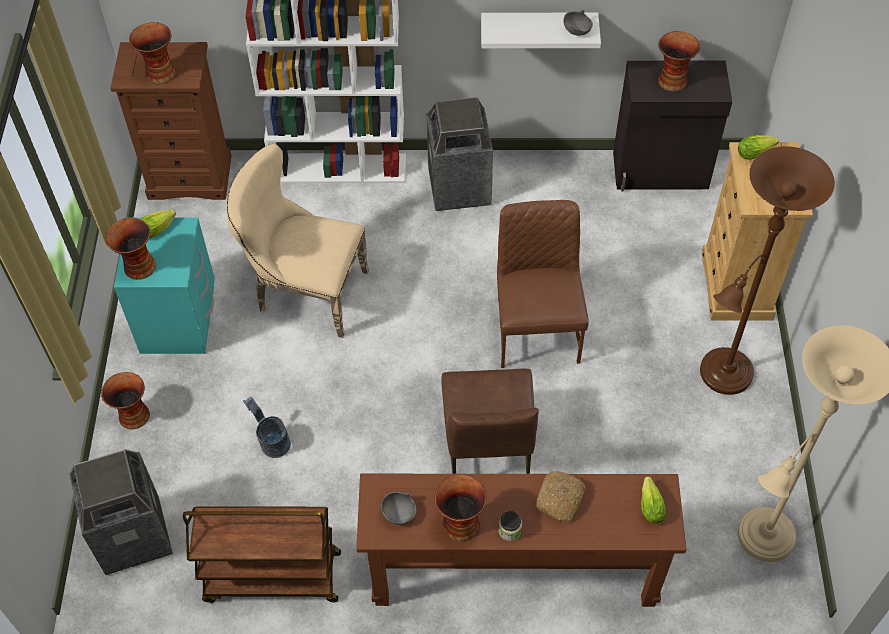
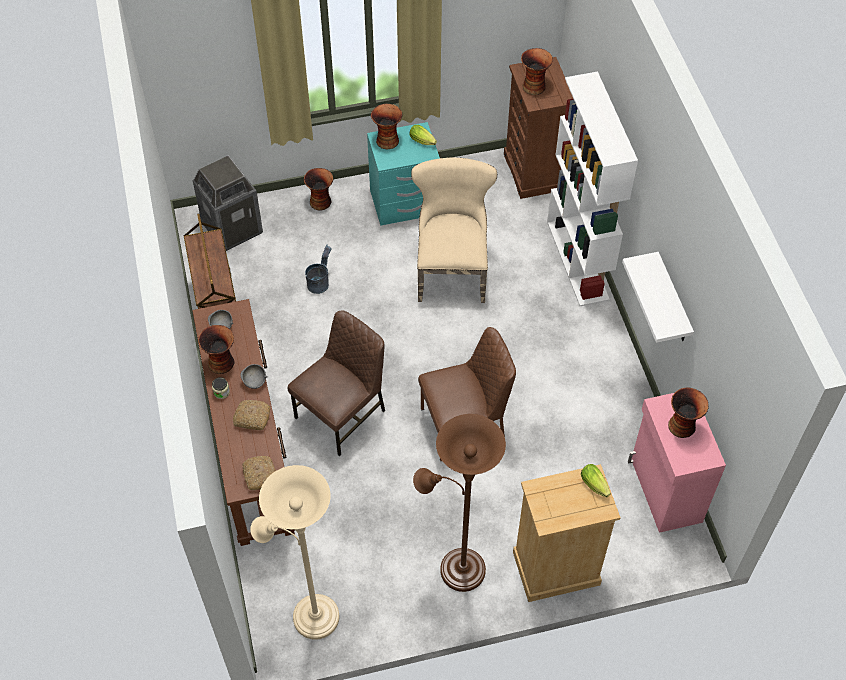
camera: 75 degrees right, 0 degrees up
(459, 188) = (588, 344): trash can -> none
(487, 453) = (342, 414): brown chair -> brown chair turned 150 degrees clockwise
(577, 31) = (664, 320): grey bowl -> grey bowl (255, 382)
(650, 504) = (259, 475): lettuce -> bread
(661, 171) = (665, 491): black cabinet -> pink cabinet

